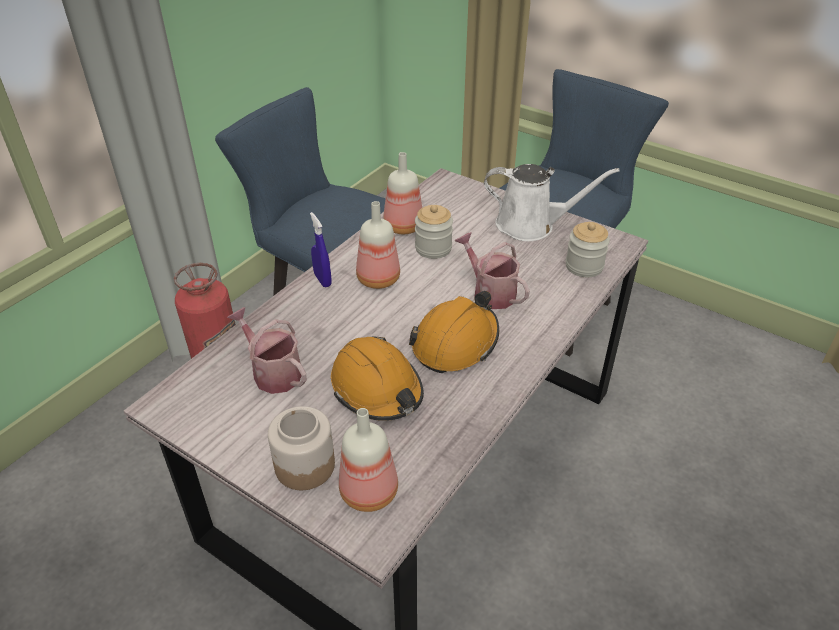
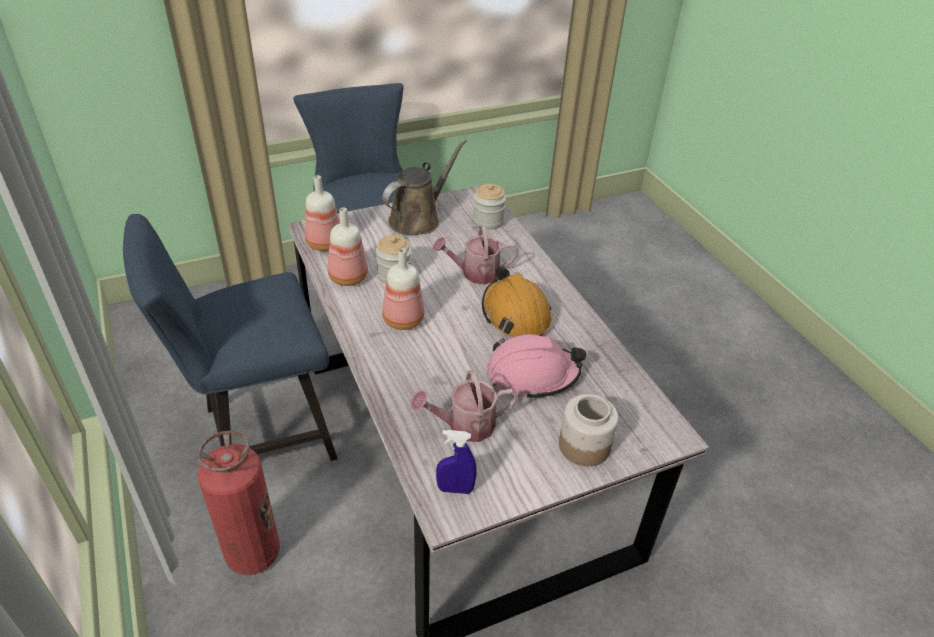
camera: 60 degrees left, 0 degrees up
(322, 280) = (372, 351): blue spray bottle -> blue spray bottle (455, 489)
(370, 491) = (630, 420): bottle -> bottle (324, 243)
(377, 389) = (532, 374): orange hard hat -> pink hard hat
(531, 225) = (418, 219): white watering can -> brown watering can

